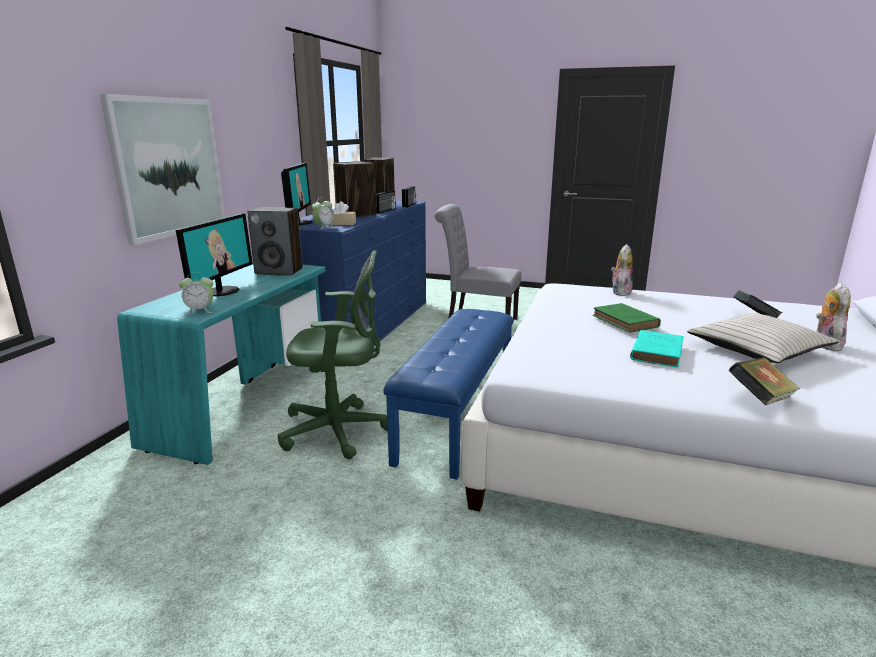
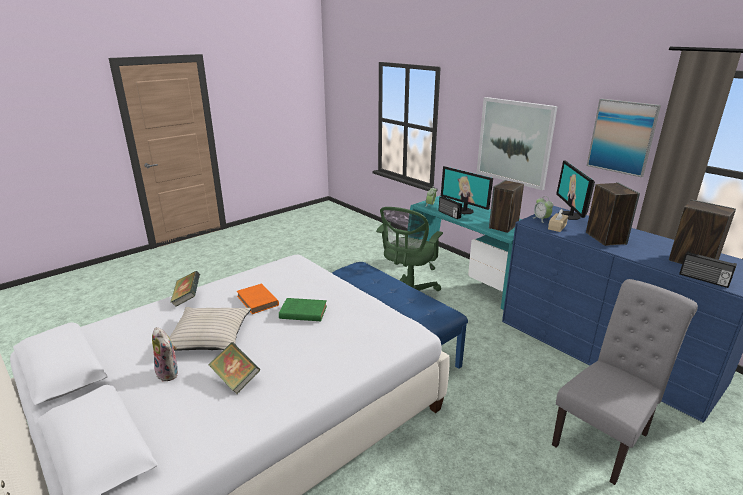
camera: 120 degrees right, 5 degrees up
(265, 128) = (622, 137): none -> picture
(299, 222) = (569, 215): monitor -> monitor turned 60 degrees clockwise
(385, 211) = (643, 256): radio -> radio (449, 214)
(620, 292) = (366, 352): plush toy -> none
(657, 351) = (258, 301): turquoise book -> orange book

